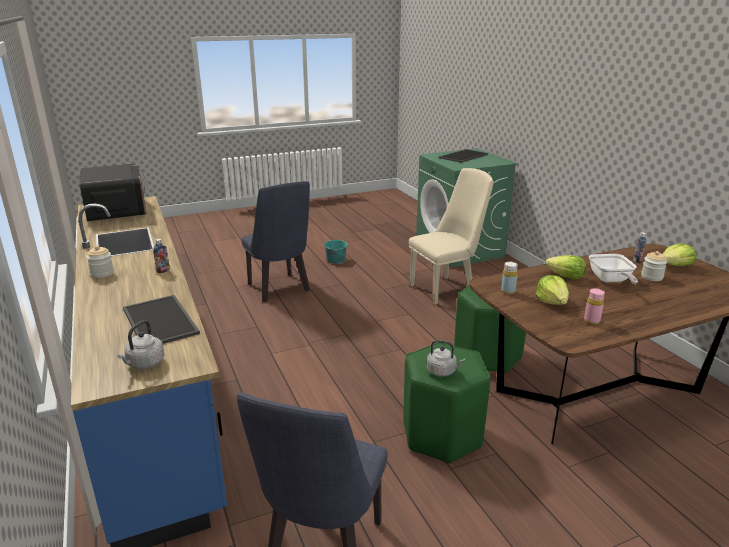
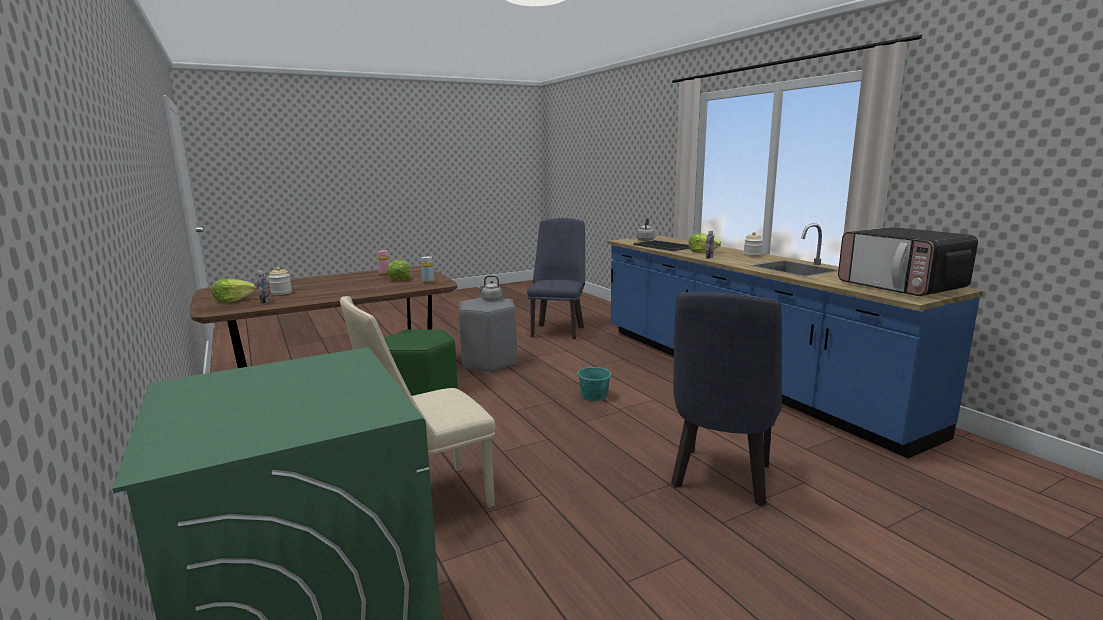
camera: 175 degrees right, 10 degrees down
(280, 289) = (721, 481): blue chair -> blue chair turned 120 degrees counterclockwise
(335, 260) = (670, 579): turquoise bucket -> turquoise bucket (594, 396)
(441, 435) = (489, 362): green stool -> grey stool
(463, 156) = (271, 412): tray -> none
(565, 276) = (363, 290): lettuce -> lettuce (702, 252)
(610, 280) = (326, 289): frying pan -> none

